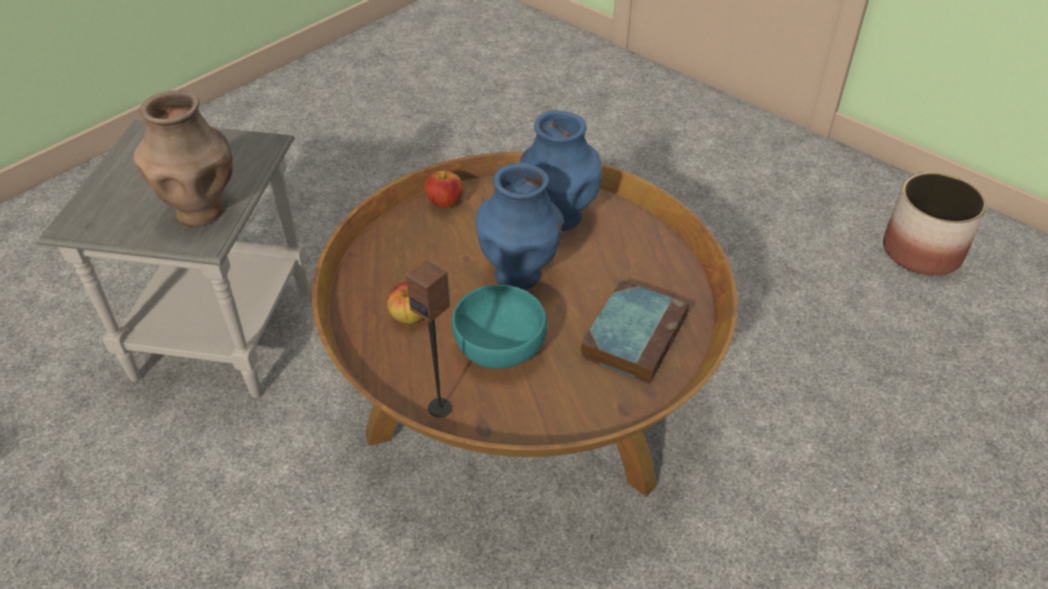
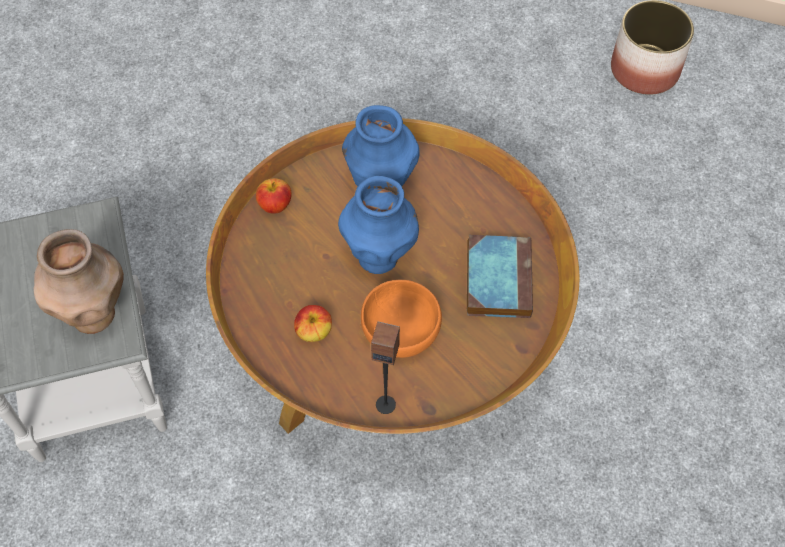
camera: 25 degrees left, 15 degrees up
(499, 347) = (400, 331): turquoise bowl -> orange bowl

